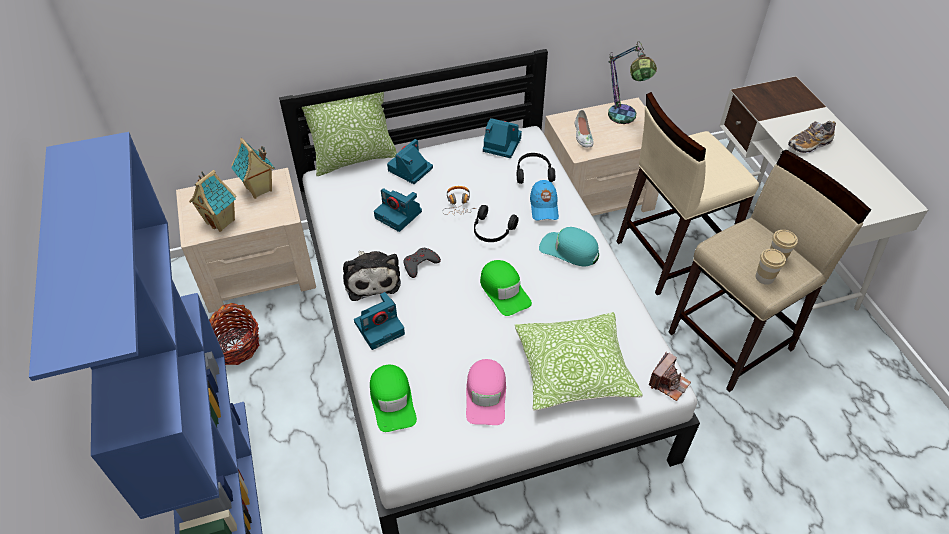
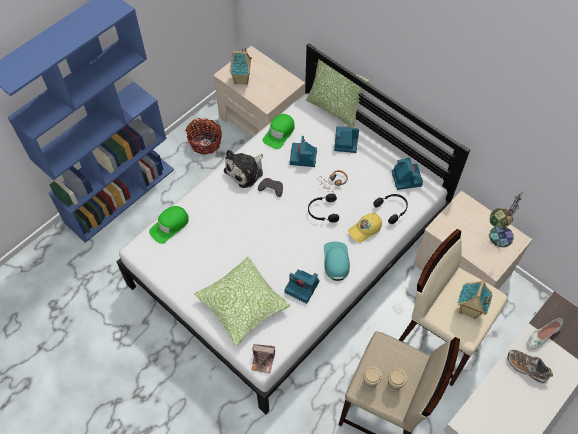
camera: 60 degrees right, 10 degrees up
(259, 190) = (277, 81): toy house -> toy house (468, 310)
(380, 327) = (214, 194): camera -> camera (303, 287)
(486, 395) = (199, 268): pink cap -> none
(504, 291) = (278, 241): green cap -> green cap (279, 133)
(544, 207) = (364, 229): blue cap -> yellow cap
(582, 135) = (458, 221): white shoe -> white shoe (542, 335)

